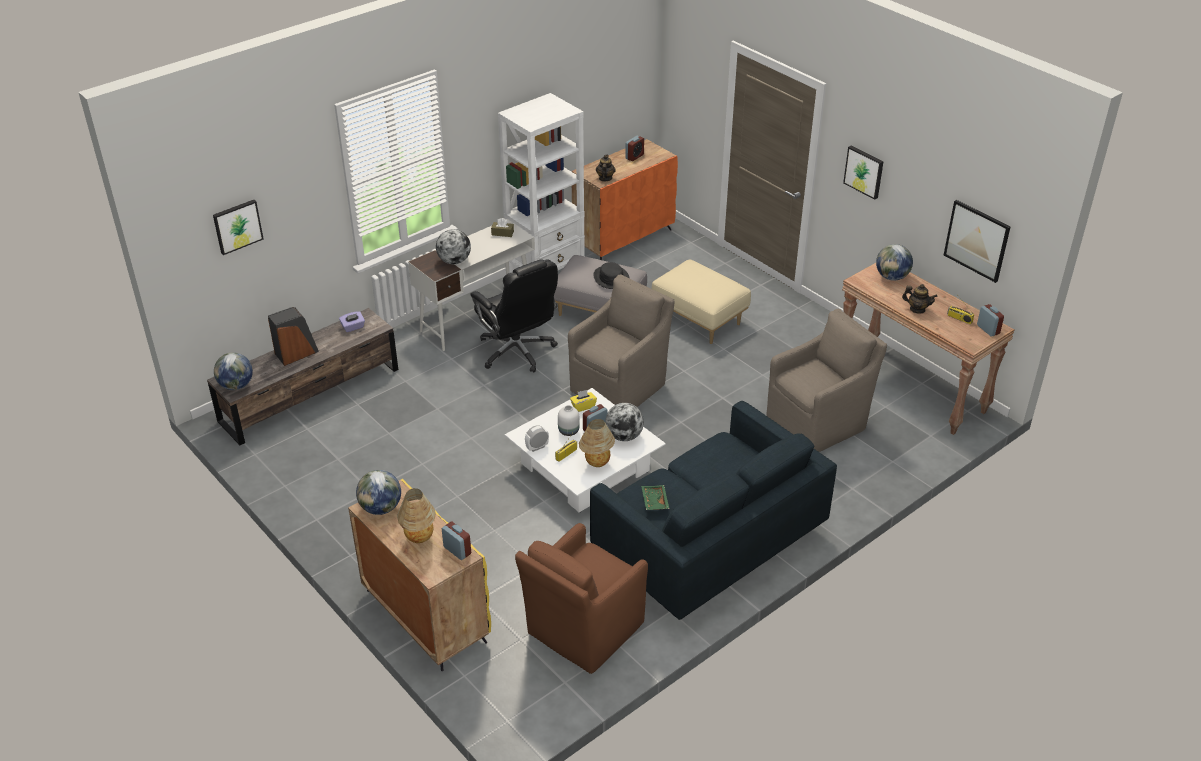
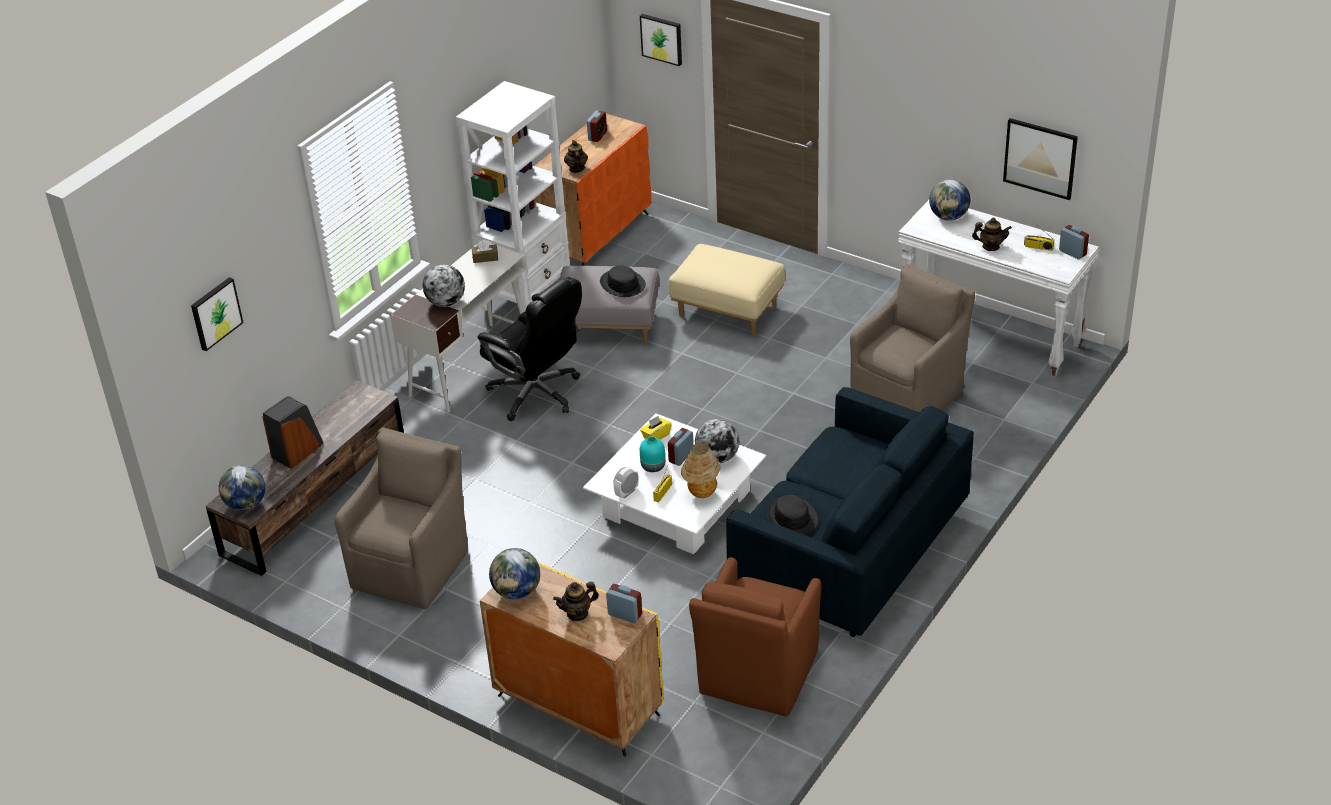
camera: 15 degrees left, 0 degrees up
(353, 327) = (349, 406): purple tissue box -> none
(419, 539) = (577, 613): table lamp -> teapot
(568, 431) = (652, 467): white vase -> turquoise vase
(620, 386) = (674, 406): brown armchair -> brown armchair (412, 566)
(654, 501) = (791, 517): green tray -> black hat
(864, 171) = (892, 105): picture -> picture (662, 39)
(911, 387) = (991, 335): brown console table -> white console table

